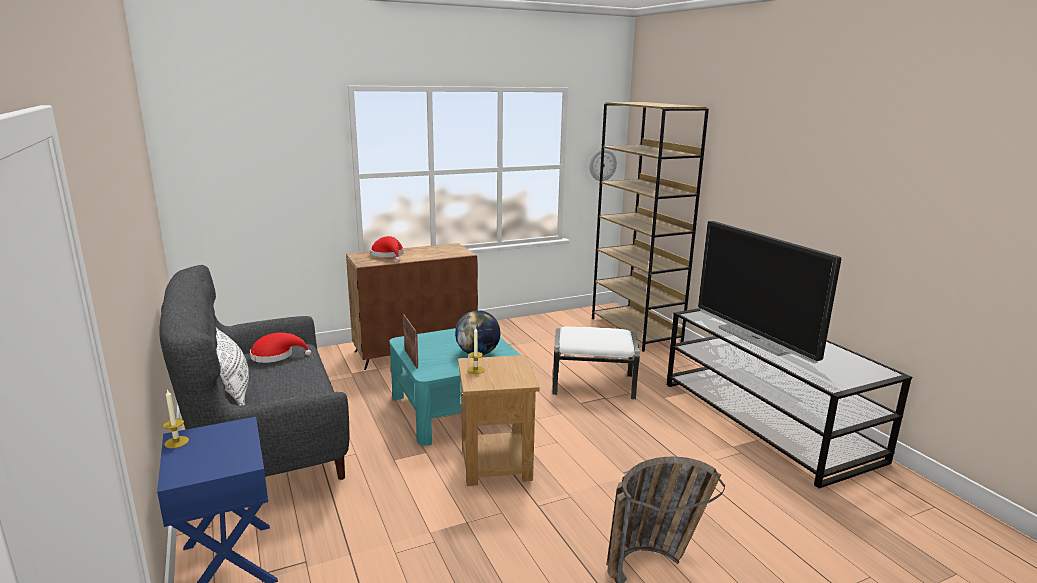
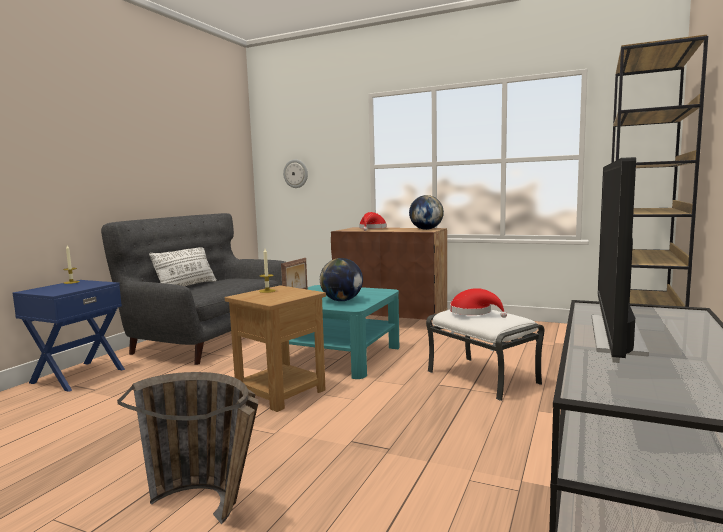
camera: 50 degrees right, 10 degrees down
(276, 355) = (240, 279): red hat -> red hat (473, 312)
(451, 249) = (426, 229): none -> globe
(602, 165) = (641, 154): wall clock -> wall clock (296, 173)

